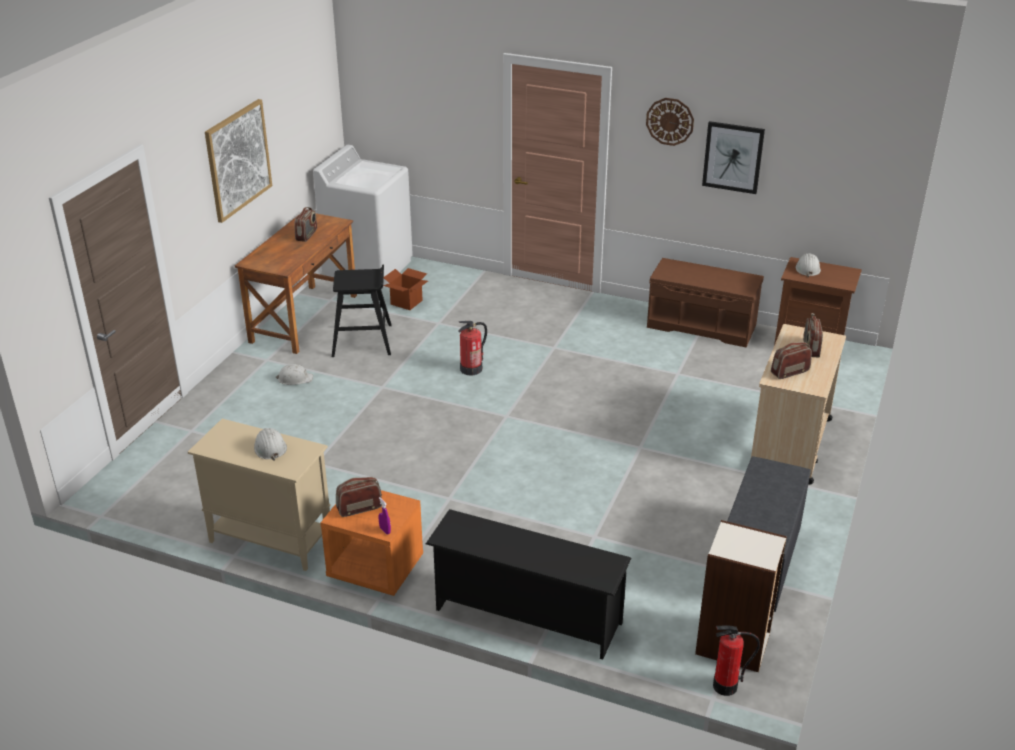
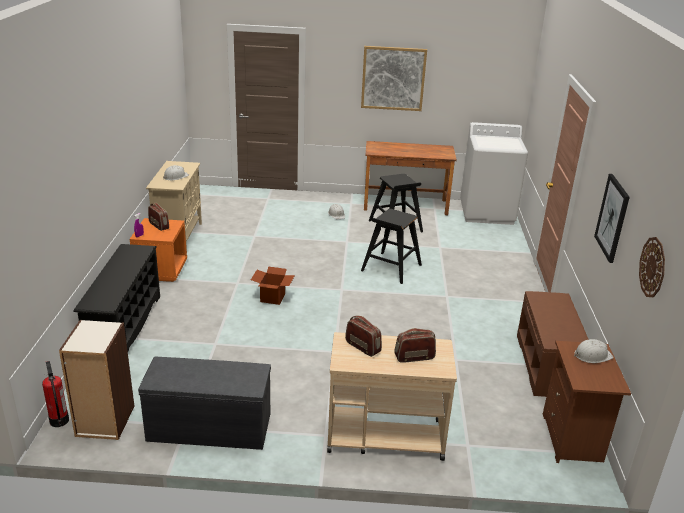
camera: 70 degrees right, 5 degrees down
(307, 235) = (421, 151): radio -> none
(406, 302) = (455, 232): cardboard box -> cardboard box (272, 298)
(471, 369) = (391, 268): fire extinguisher -> black stool
(670, 121) = (600, 165): wall clock -> wall clock (652, 267)

